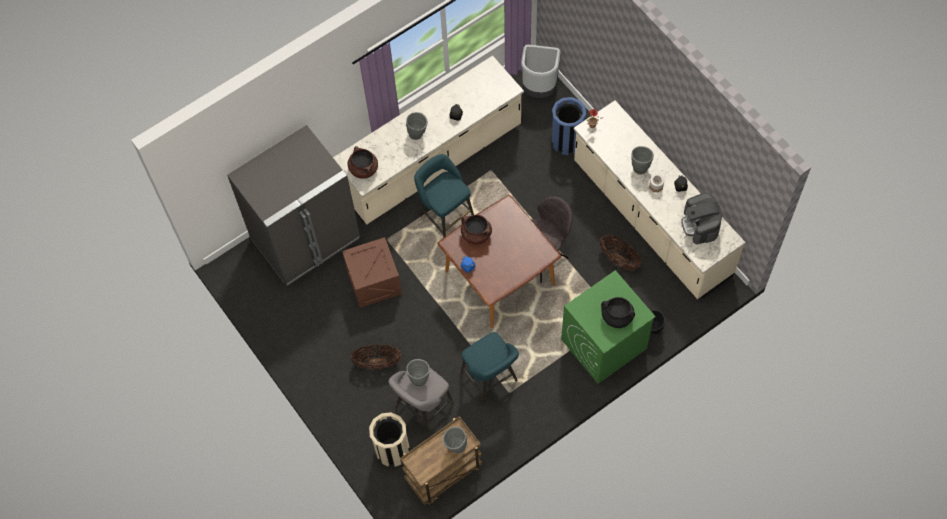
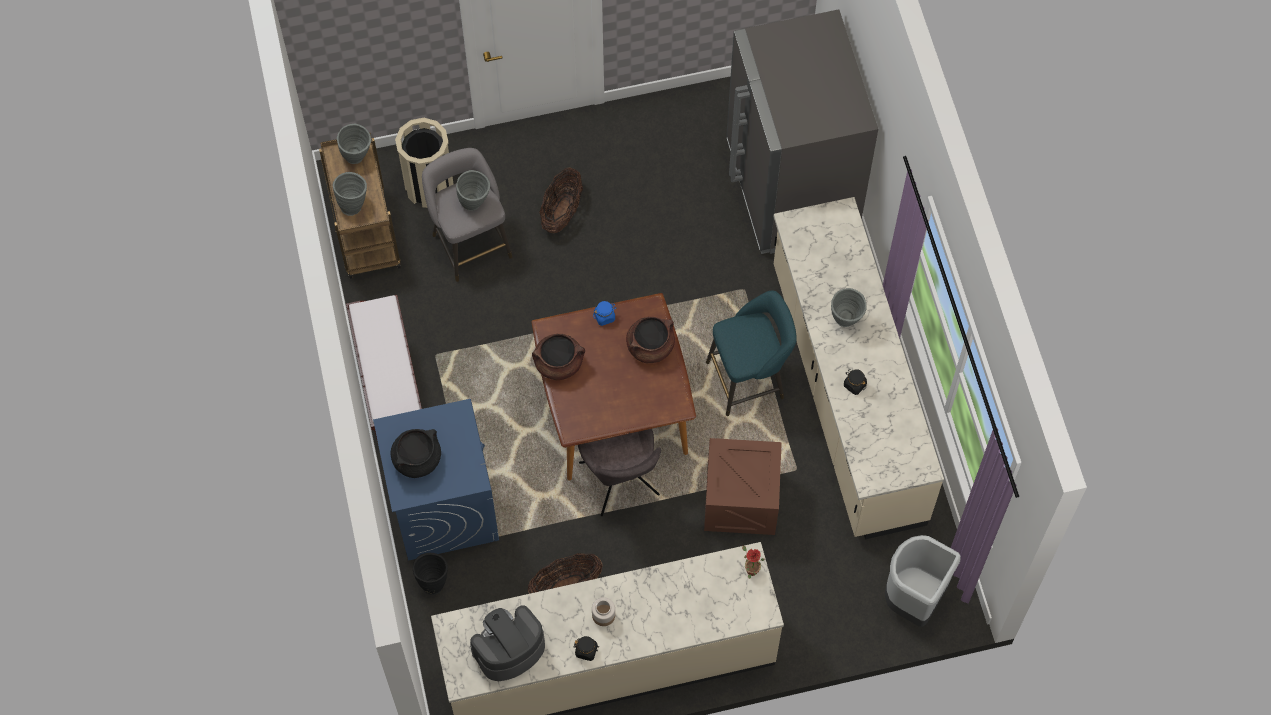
camera: 110 degrees right, 0 degrees up
(363, 169) = (817, 230): brown cooking pot -> brown cooking pot (559, 363)
(374, 281) = (684, 250): crate -> crate (741, 500)
(491, 379) = (467, 340): turquoise stool -> none
(547, 406) = (391, 394): none -> brown bench
(567, 141) = (799, 599): blue trash can -> none
(603, 344) = (443, 505): green washing machine -> blue washing machine
(640, 167) = (647, 607): grey vase -> grey vase (358, 158)
(700, 224) = (508, 649): coffee machine -> coffee machine turned 45 degrees counterclockwise

